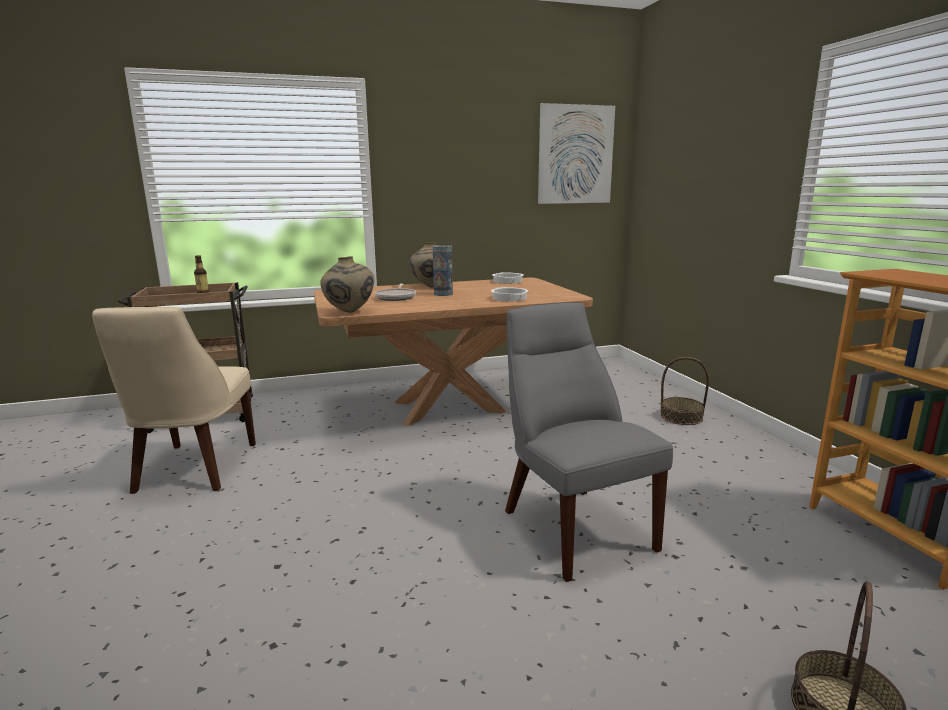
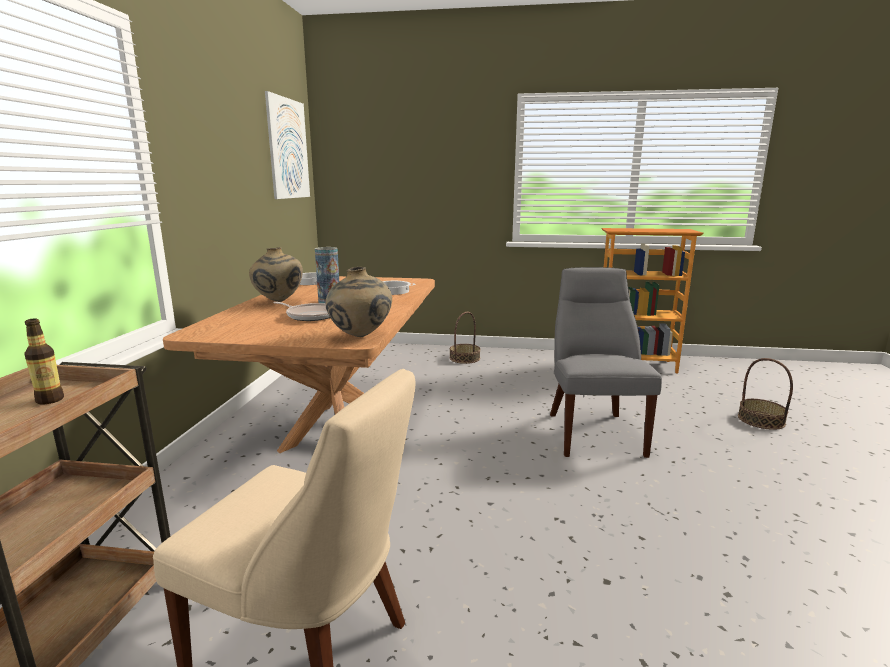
camera: 65 degrees left, 0 degrees up
(573, 526) = (593, 431): grey chair -> grey chair turned 90 degrees clockwise

